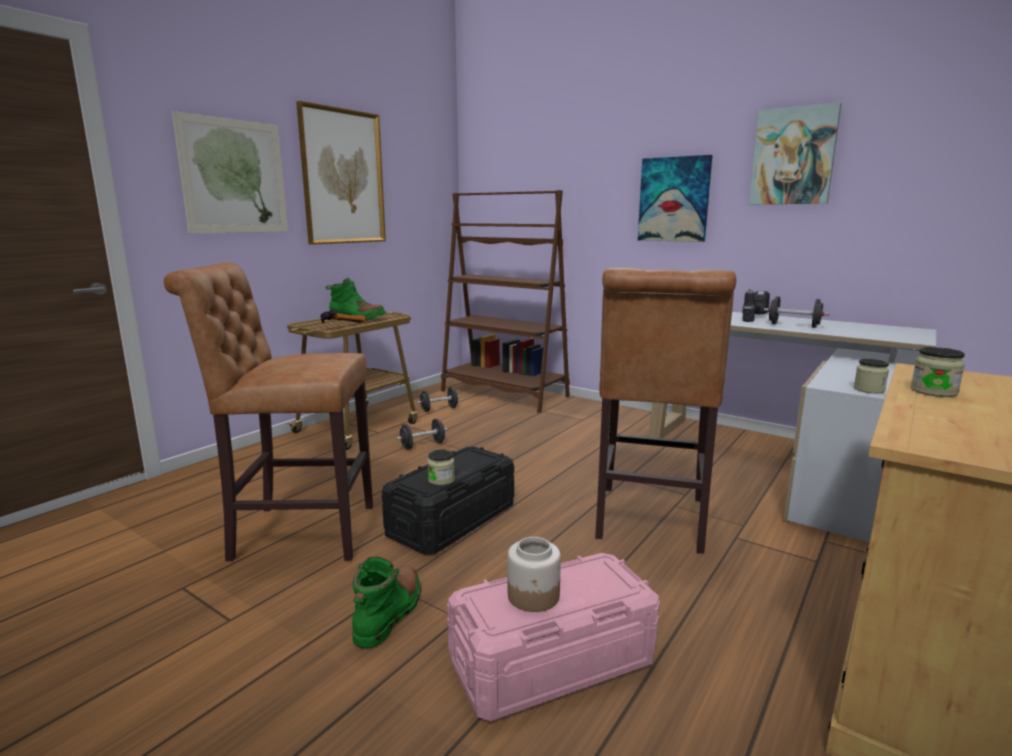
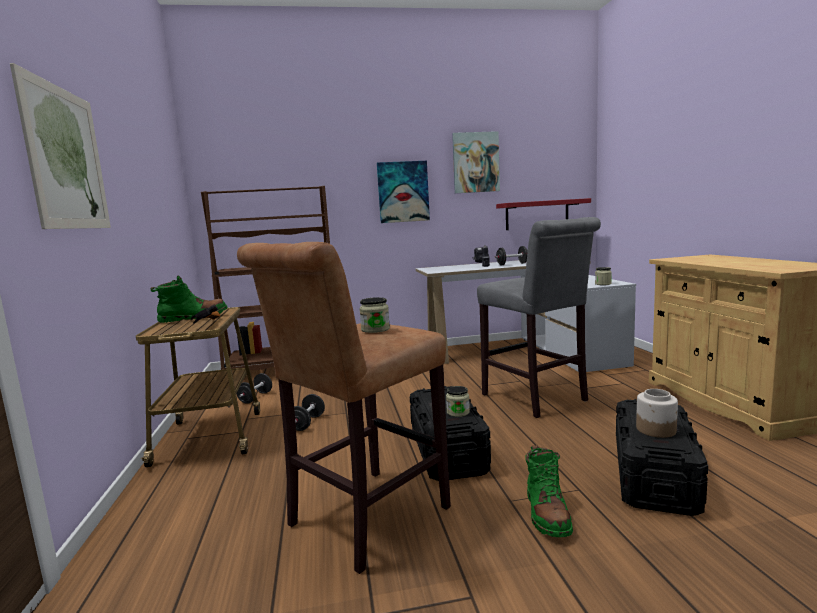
camera: 45 degrees left, 5 degrees down
(343, 177) = (132, 169): picture -> none
(389, 614) = (547, 513): green boot -> green boot turned 150 degrees counterclockwise
(551, 661) = (653, 476): pink storage box -> black storage box
(649, 522) = (537, 399): brown stool -> grey stool
(899, 249) = (537, 215): none -> red shelf
(933, 391) = (706, 262): jar -> jar (375, 329)

